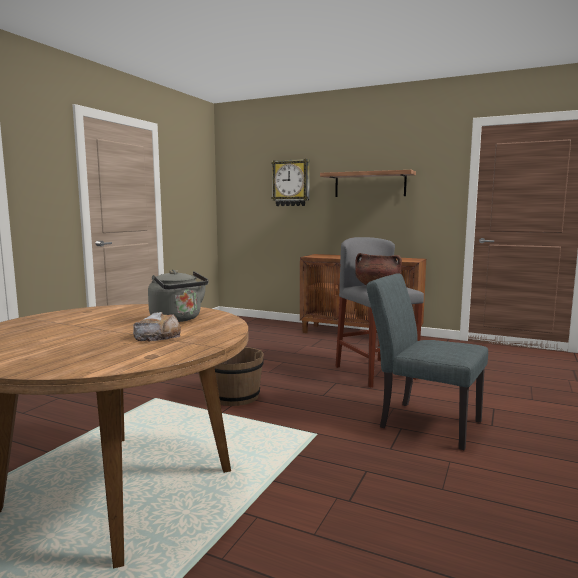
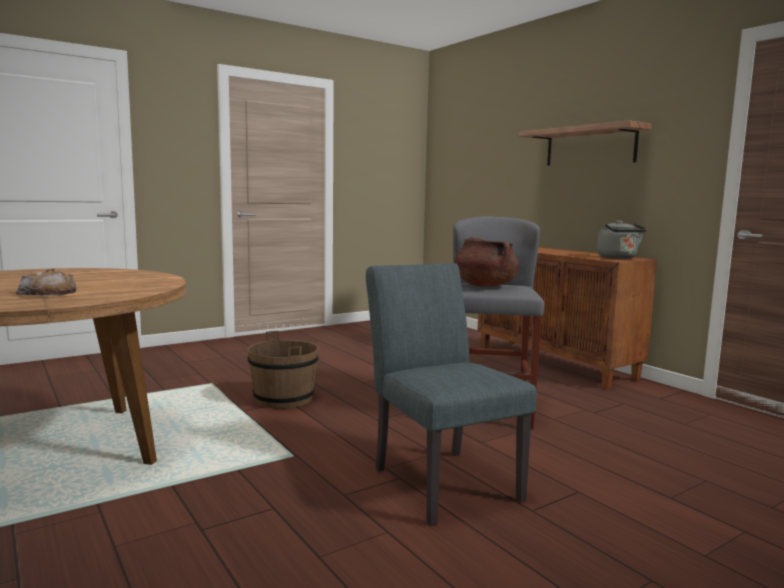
camera: 30 degrees right, 0 degrees up
(178, 319) = (118, 284): grey kettle -> grey kettle (618, 258)
(291, 183) = (499, 148): wall clock -> none

